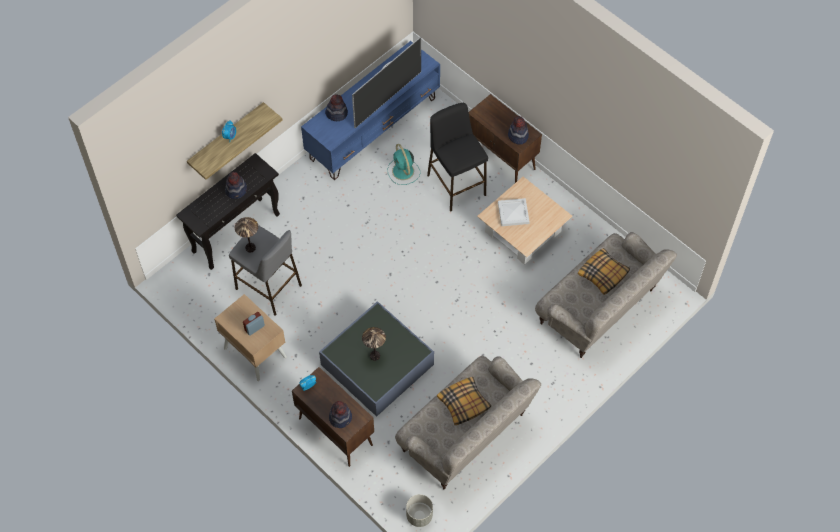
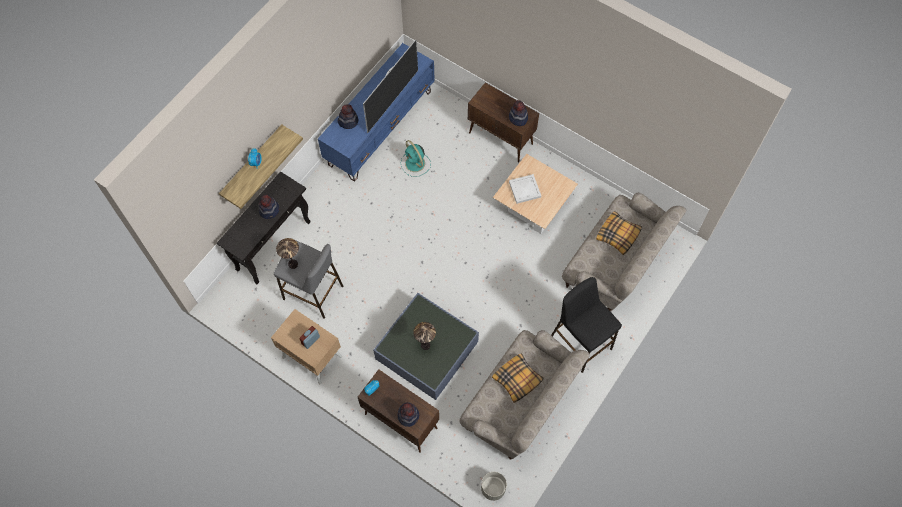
camera: 10 degrees left, 5 degrees up
(456, 185) = (465, 169): black stool -> black stool (580, 342)

